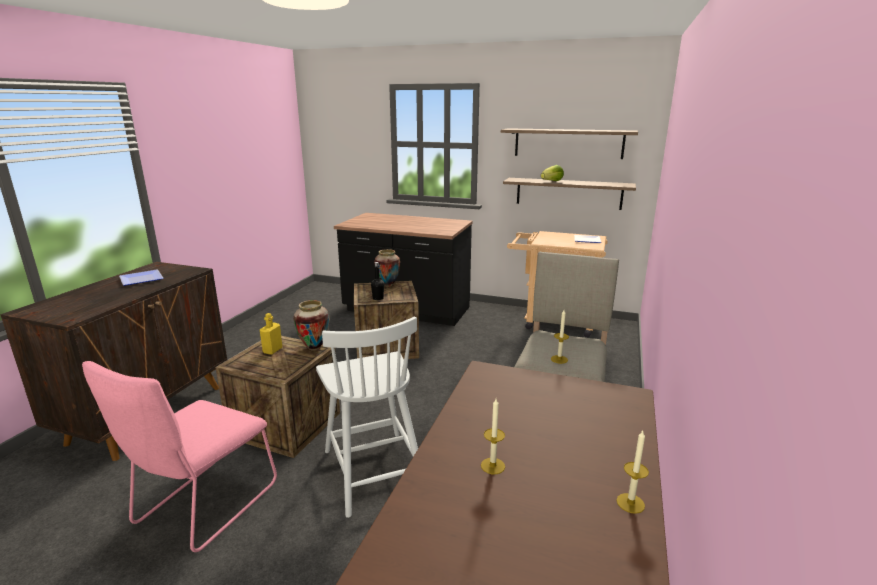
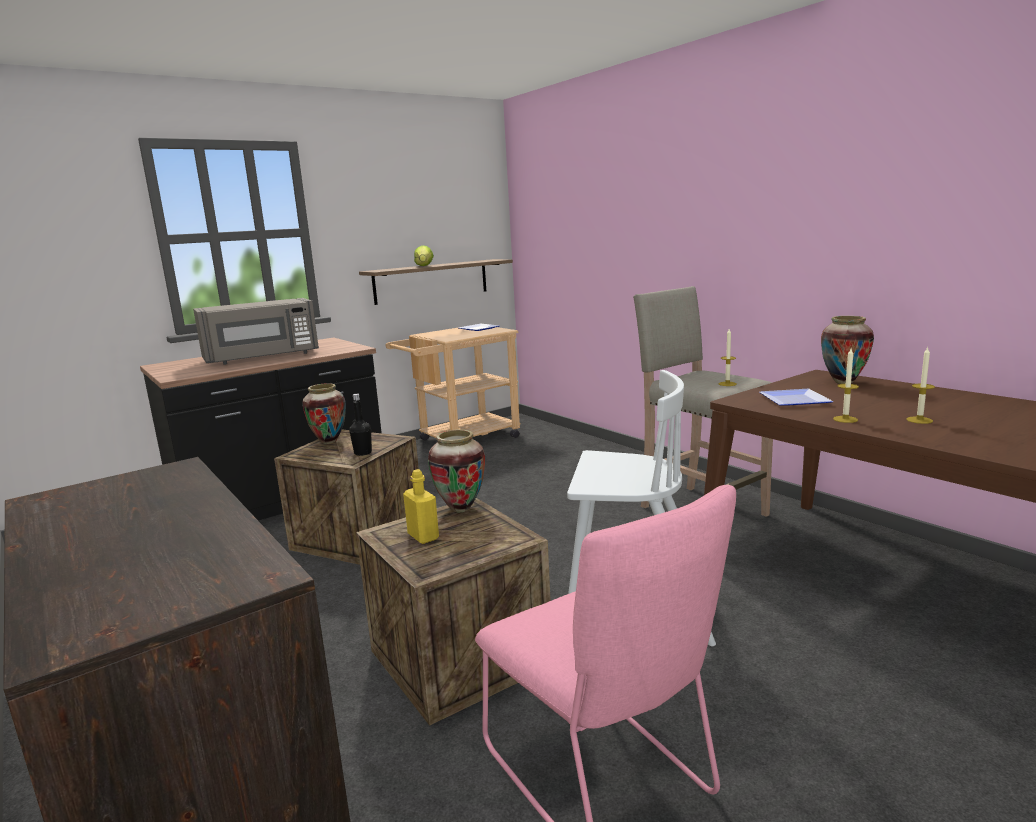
camera: 55 degrees left, 5 degrees down
(143, 279) = (119, 510): plate -> plate (792, 400)
(402, 224) = (262, 357): none -> grey microwave
(568, 143) = (421, 219): shelf -> none
(608, 410) = (843, 382): none -> vase
(630, 503) = (979, 398): candle -> candle (845, 419)

